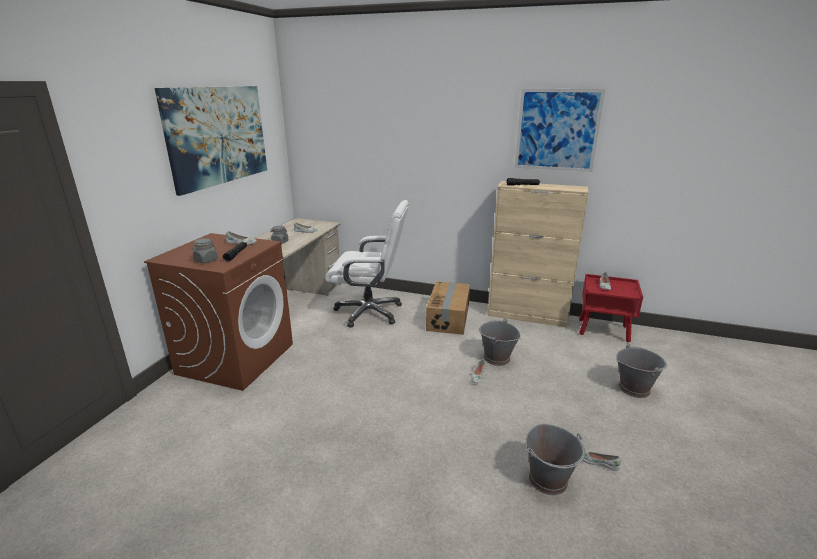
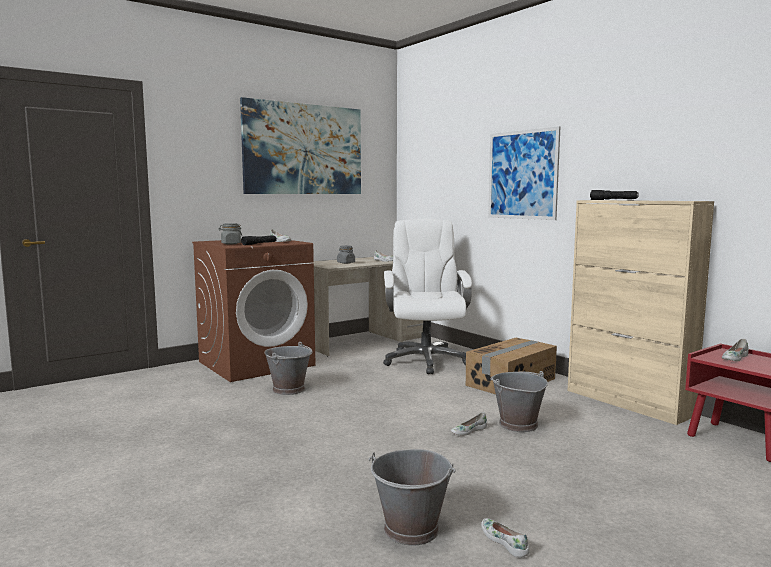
camera: 35 degrees right, 15 degrees down
(369, 312) = (425, 361): white office chair -> white office chair turned 135 degrees counterclockwise
(557, 130) = (669, 124): picture -> picture (522, 175)
(634, 388) = (693, 504): grey bucket -> grey bucket (289, 389)

